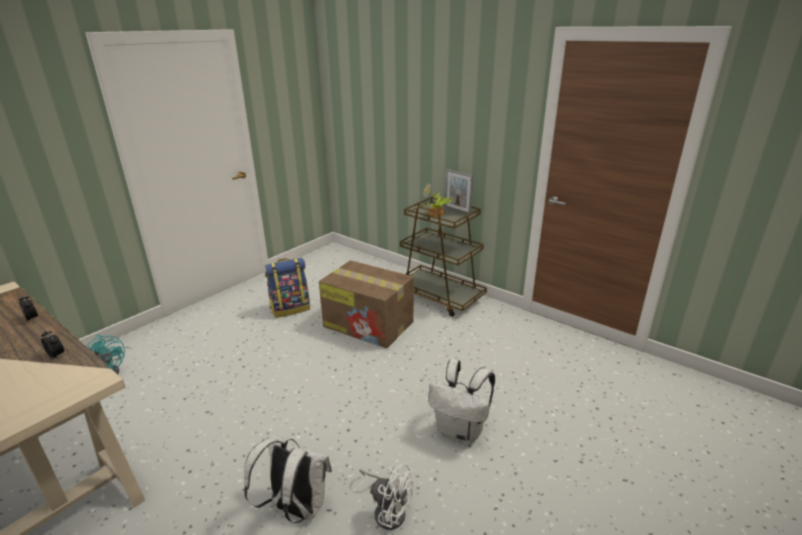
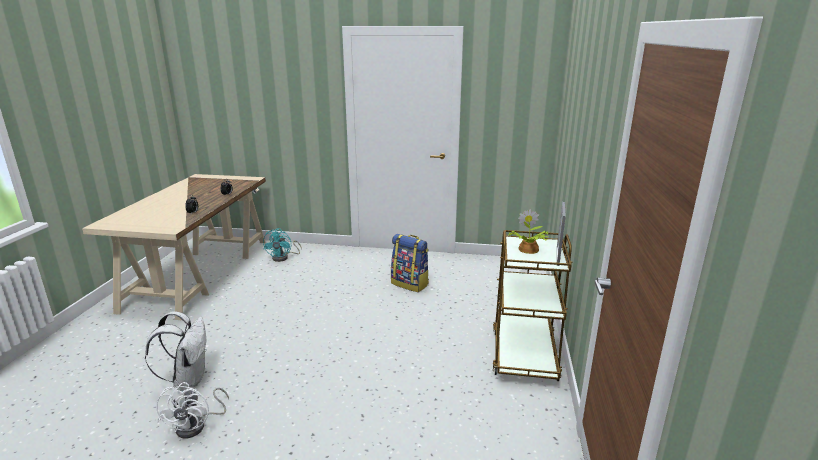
camera: 60 degrees right, 5 degrees down
(369, 324) = (427, 329): cardboard box -> none
(460, 431) = (307, 440): white backpack -> none

